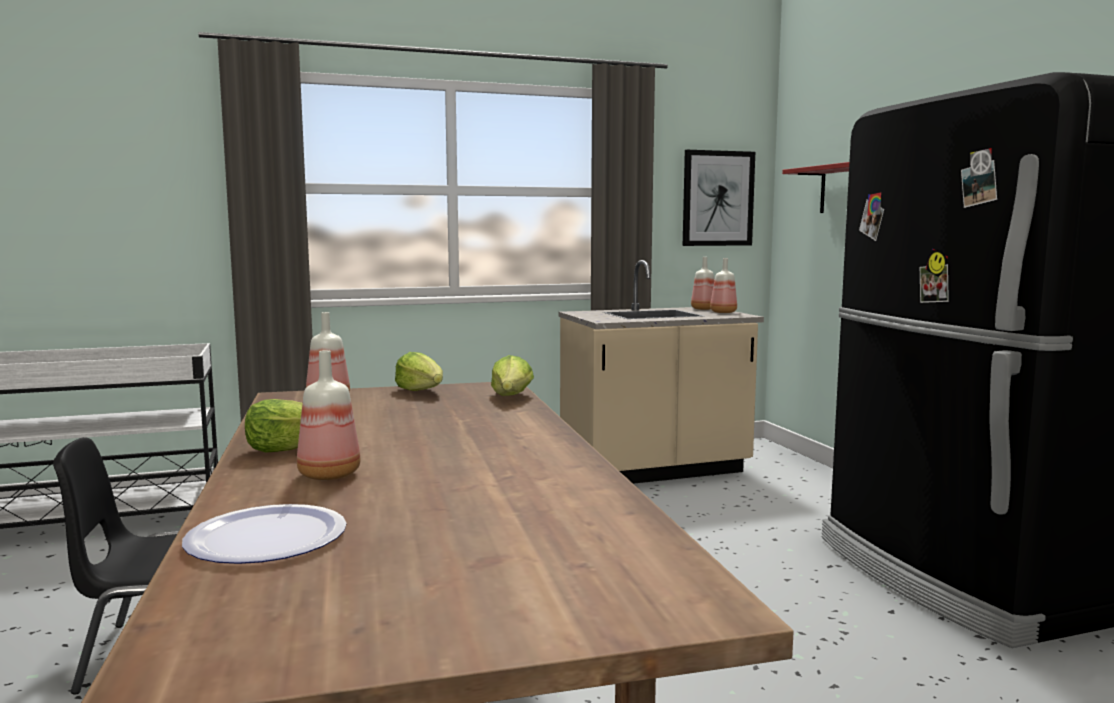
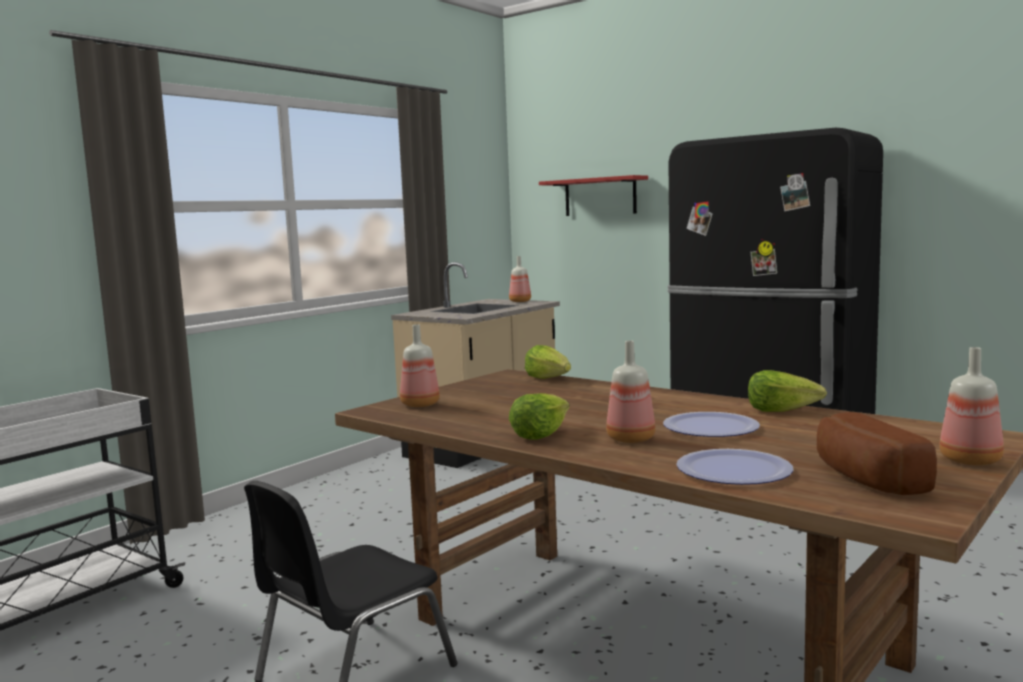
camera: 35 degrees left, 0 degrees up
(323, 598) = (863, 478): none -> bread
(421, 391) = (470, 387): lettuce -> lettuce (781, 410)
(438, 484) = (710, 427): none -> plate
(704, 309) = (495, 300): bottle -> bottle (971, 460)
(717, 198) = (477, 206): picture -> none

